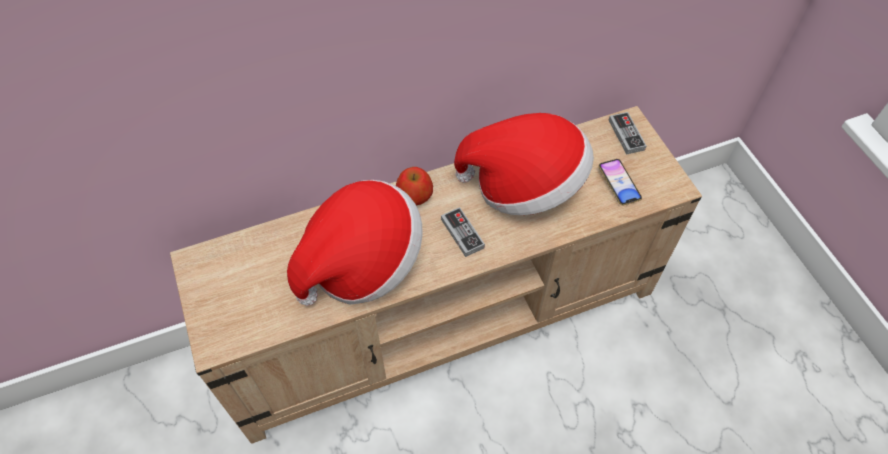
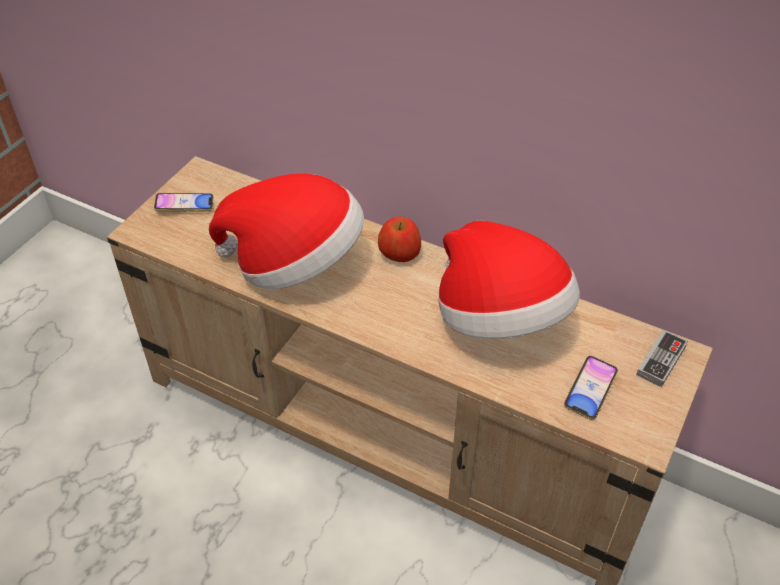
camera: 50 degrees right, 10 degrees down
(221, 295) = (184, 205): none -> phone
(462, 233) = (395, 308): game controller -> none

